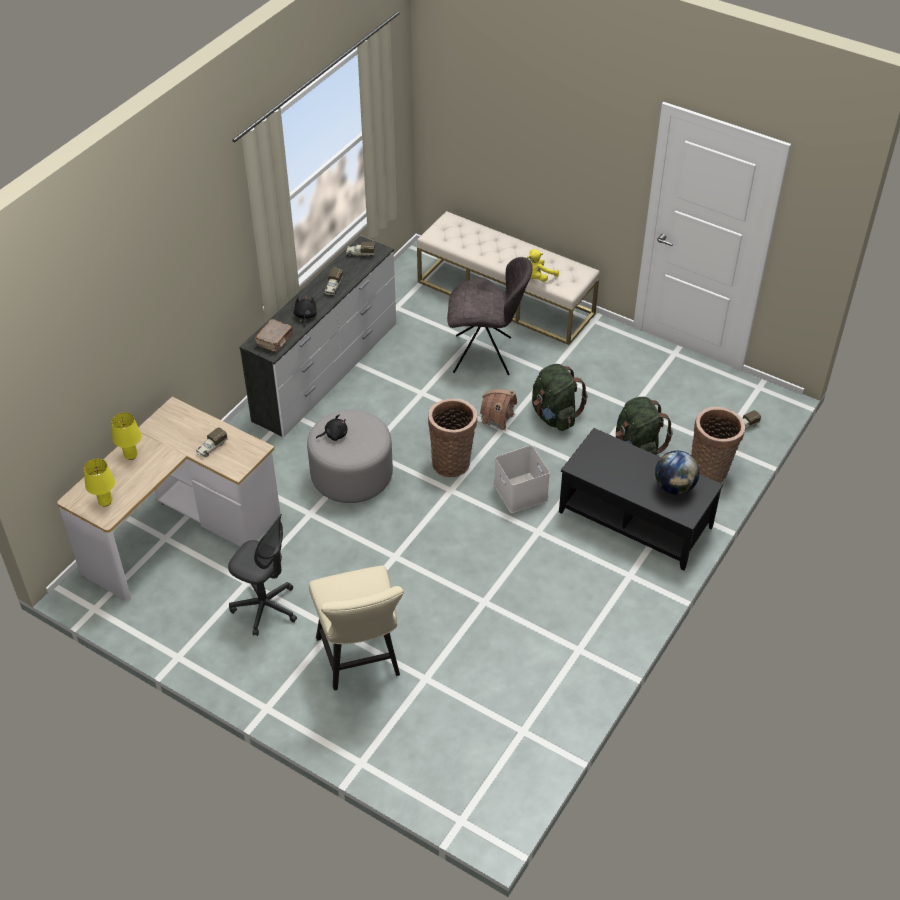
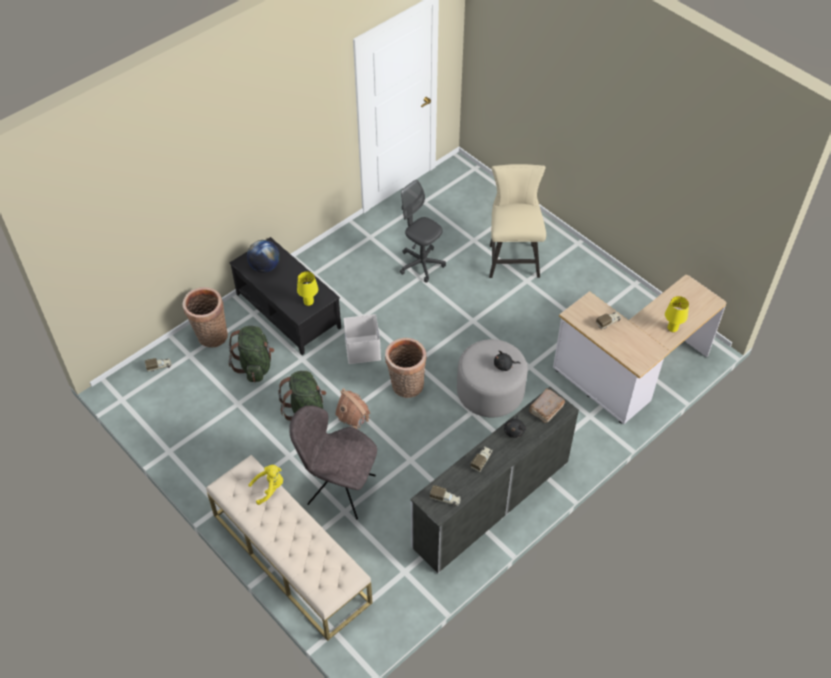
camera: 165 degrees left, 5 degrees up
(105, 502) = (689, 295): yellow table lamp -> yellow table lamp (308, 302)
(265, 608) = (572, 303): grey office chair -> grey office chair (421, 264)

